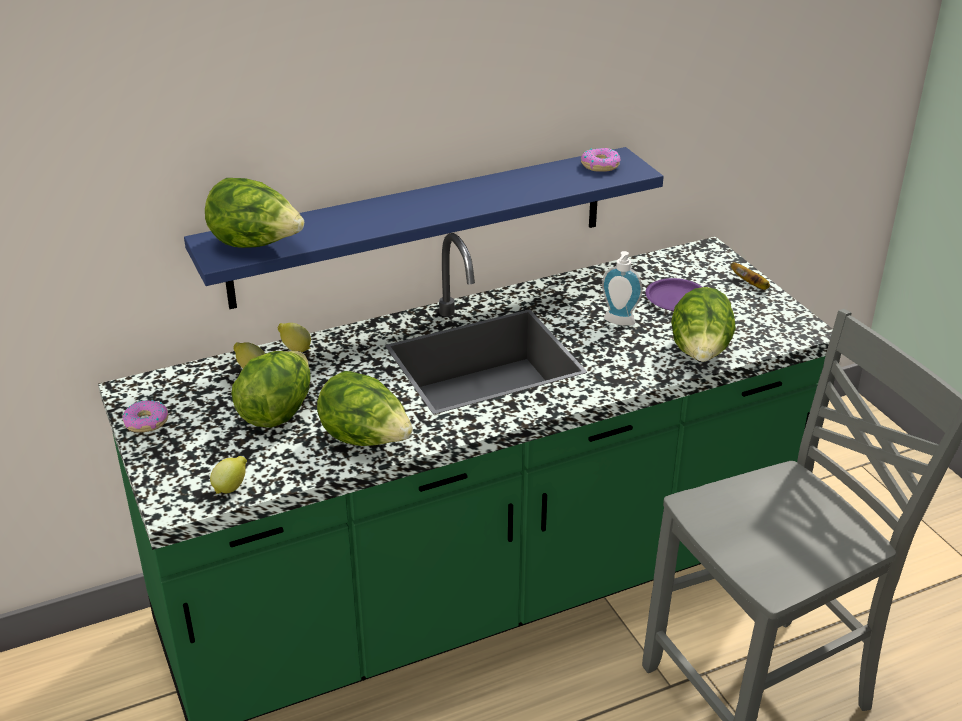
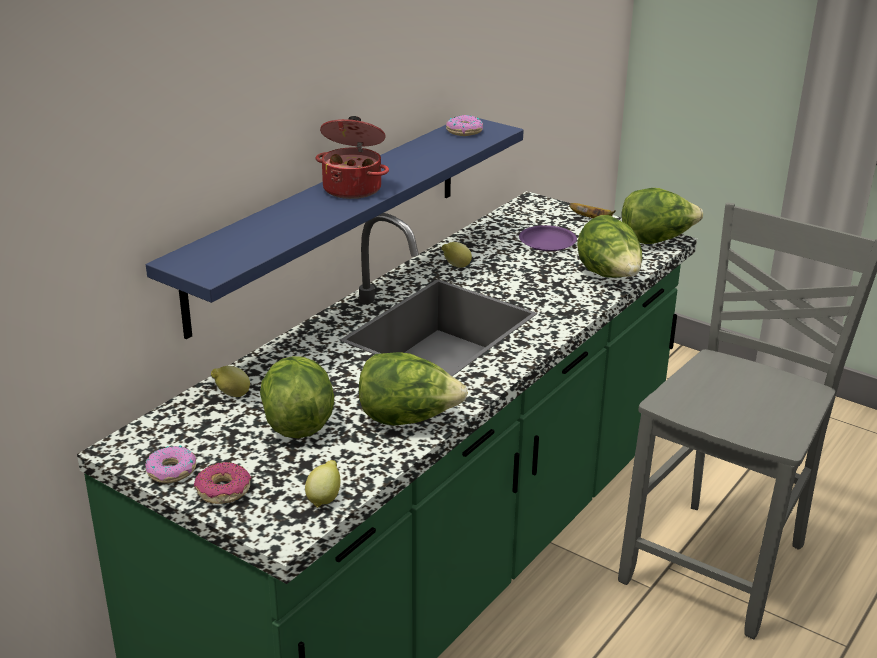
camera: 30 degrees left, 5 degrees down
(166, 452) = (223, 491): none -> donut
(256, 245) = (232, 253): lettuce -> lettuce (656, 240)
(295, 349) = (257, 366): lemon -> lemon (456, 266)
(426, 204) = (353, 188): none -> cooking pot
(618, 322) = (521, 270): soap dispenser -> none

